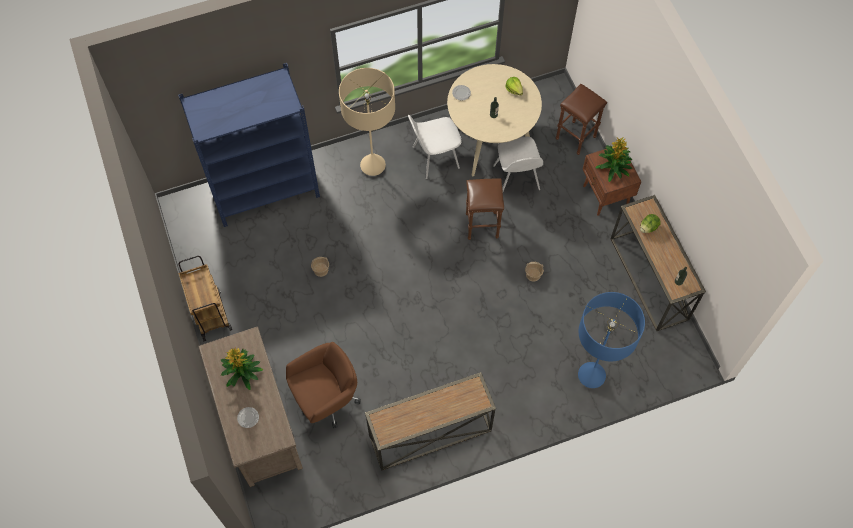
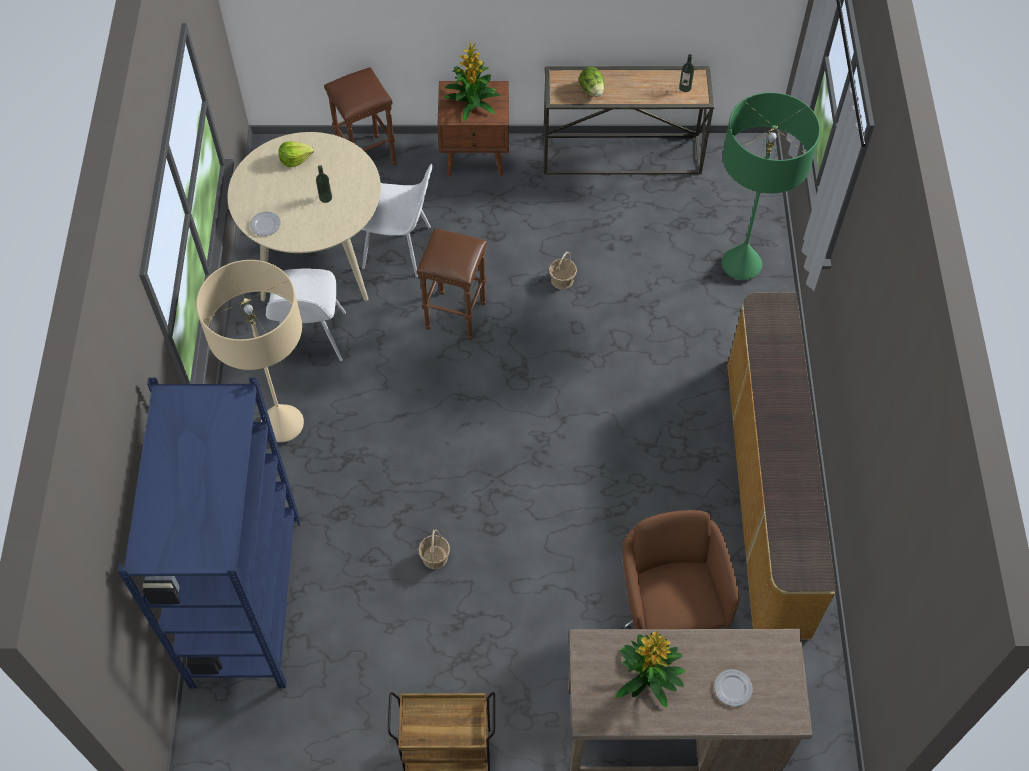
camera: 70 degrees left, 5 degrees down
(430, 434) = (766, 489): console table -> brown cabinet
(591, 376) = (741, 266): blue floor lamp -> green floor lamp

